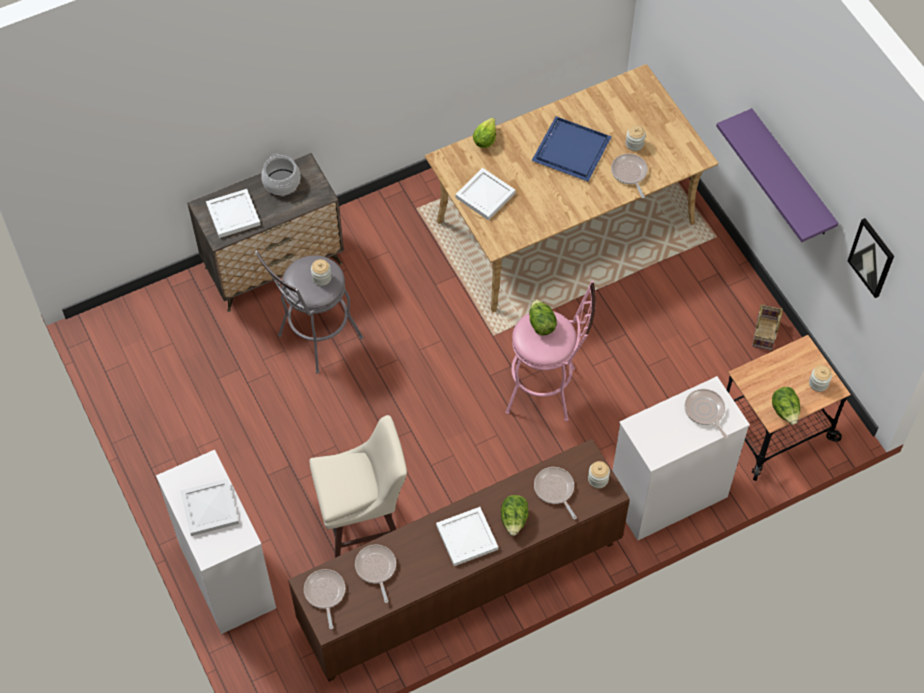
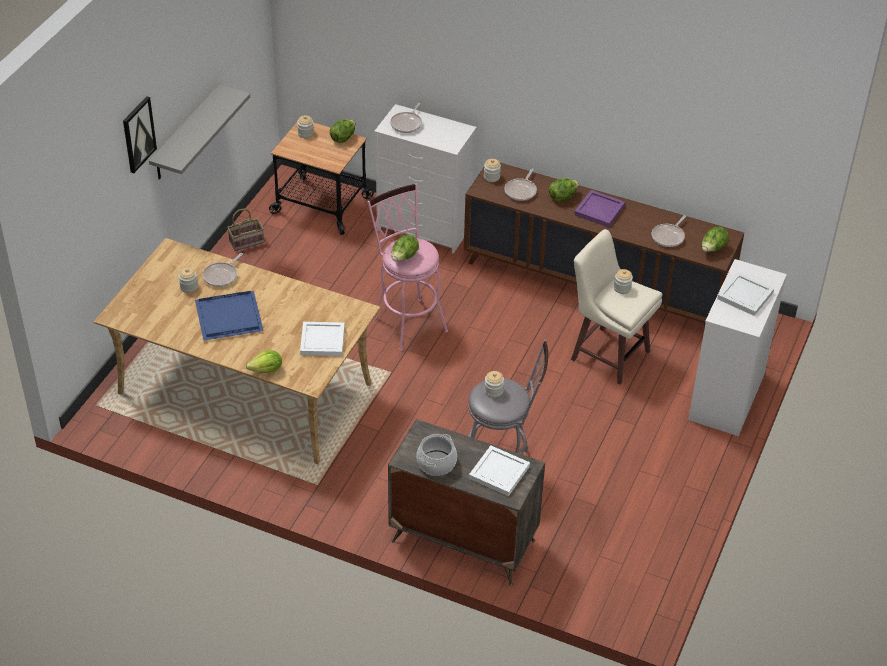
camera: 130 degrees left, 15 degrees down
(325, 593) = (713, 249): frying pan -> lettuce
(357, 485) = (622, 288): none -> jar
(466, 538) = (600, 210): white tray -> purple tray
(791, 175) = (186, 134): purple shelf -> grey shelf
(872, 257) = (240, 52): picture -> picture (138, 134)

